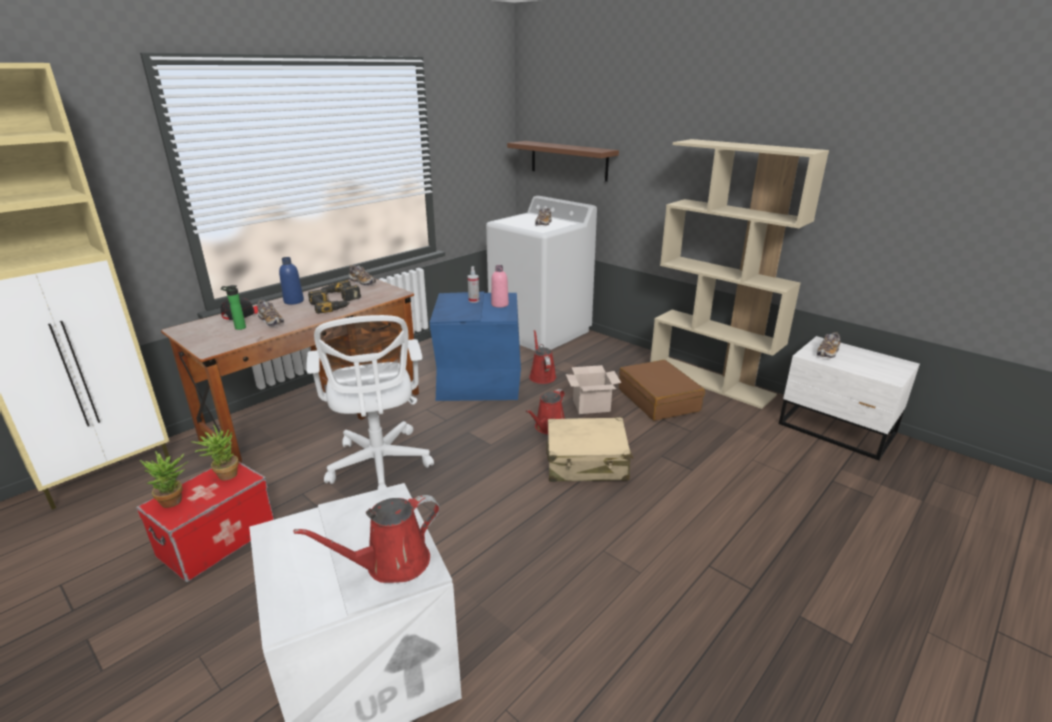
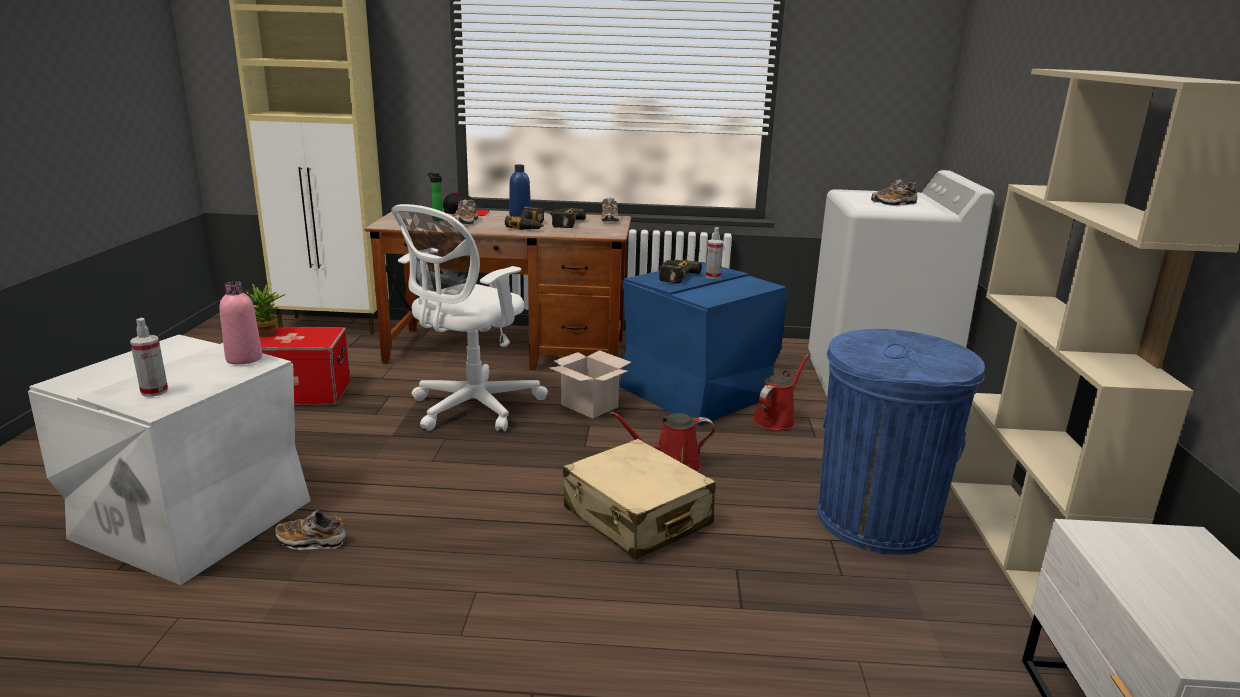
camera: 50 degrees right, 5 degrees down
(224, 475) = (317, 334): potted plant -> none
(391, 564) = (154, 391): red watering can -> spray bottle
(454, 309) = (673, 276): none -> power drill
(500, 304) = (733, 289): pink bottle -> pink bottle (244, 358)
(568, 160) = (989, 115): brown shelf -> none
(592, 405) = (769, 475): cardboard box -> cardboard box (591, 406)
(658, 400) = (877, 519): brown suitcase -> blue trash can
(827, 353) = (1148, 553): shoe -> shoe (311, 542)

